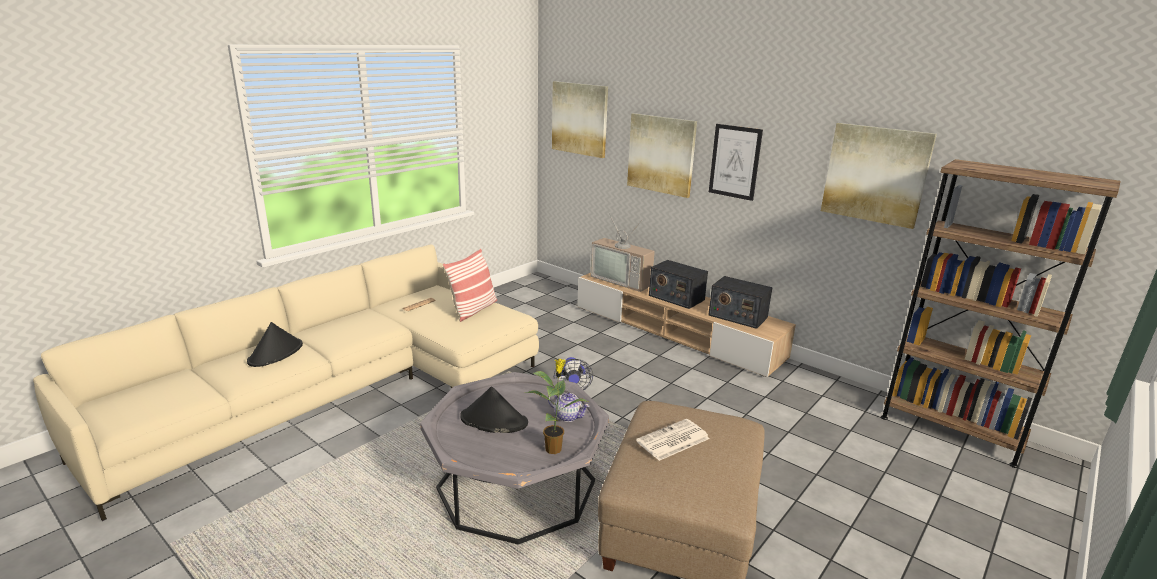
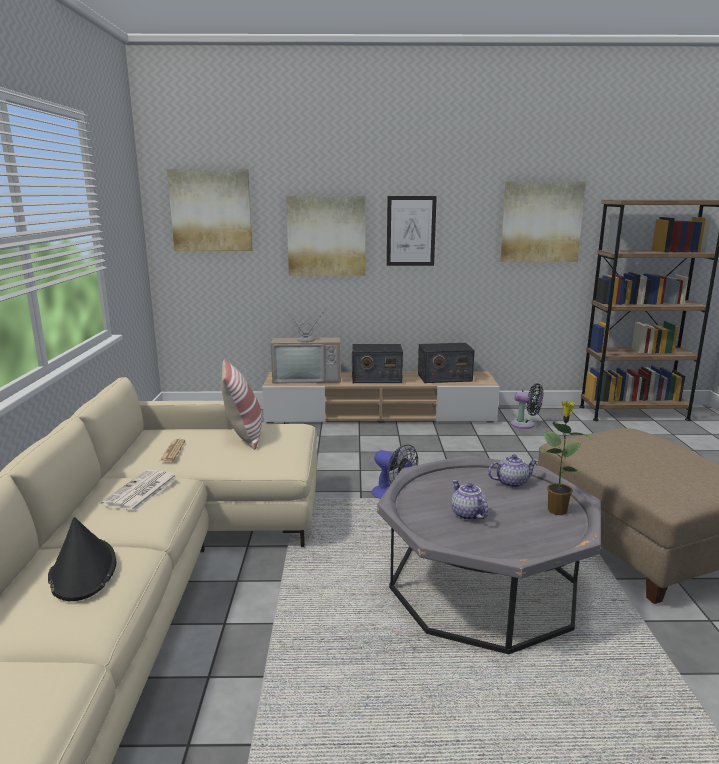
camera: 40 degrees left, 5 degrees down
(493, 420) = (467, 514): black hat -> teapot
(672, 440) = (632, 457): newspaper -> newspaper (141, 491)
(793, 391) = (525, 424): none -> black fan

